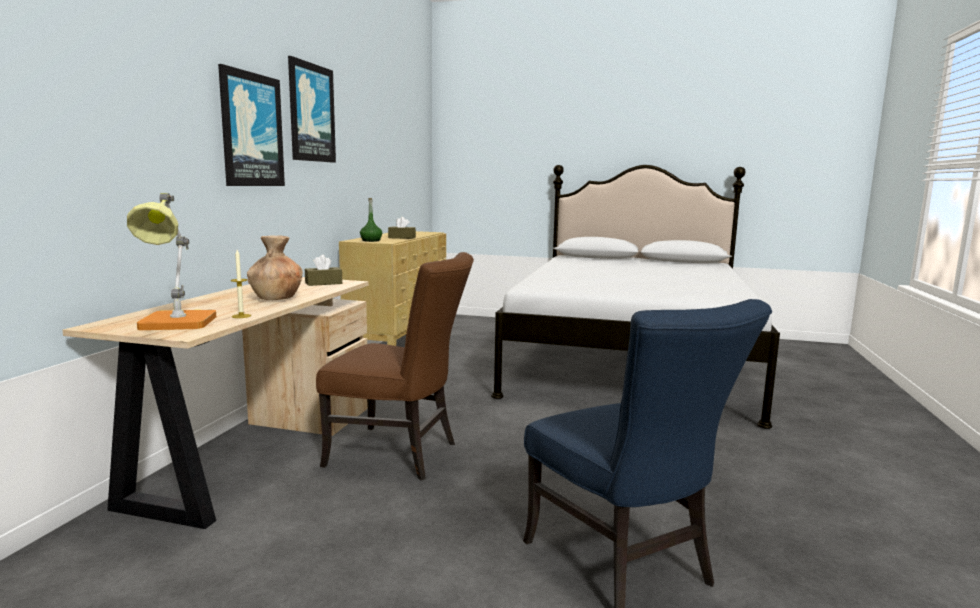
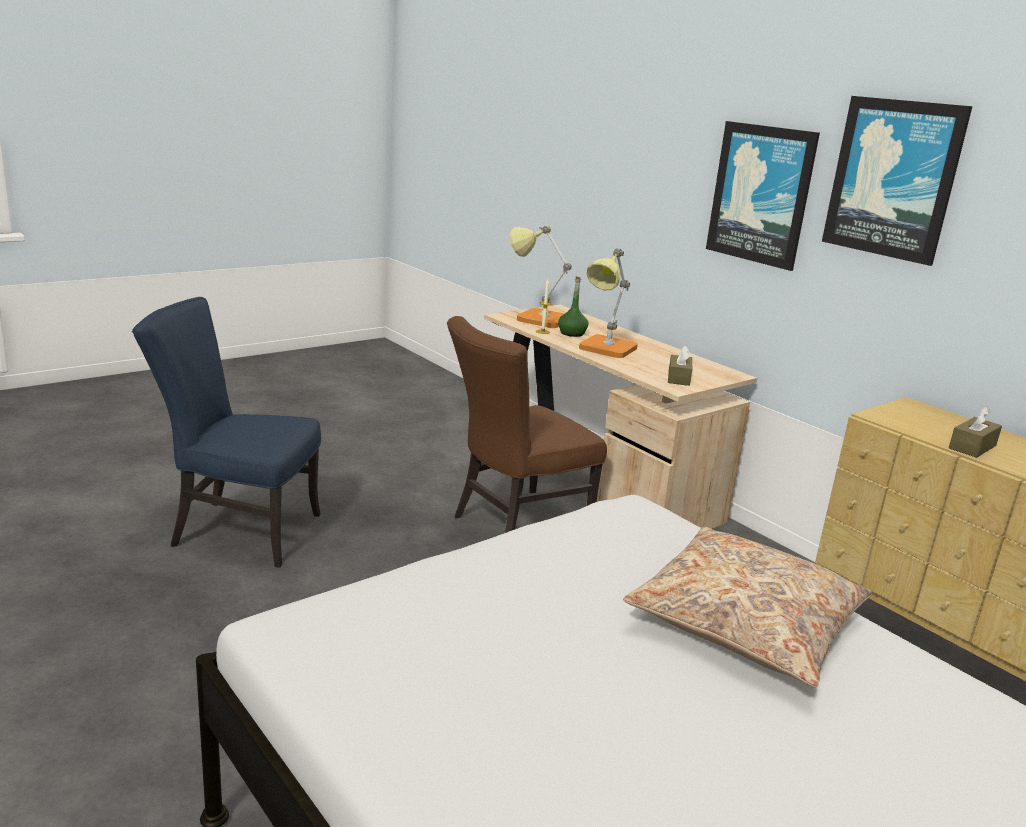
camera: 125 degrees right, 10 degrees up
(276, 298) = (605, 350): brown vase -> table lamp
(371, 240) = (910, 414): green bottle -> green bottle (572, 333)
(577, 274) = (746, 622): none -> beige pillow

